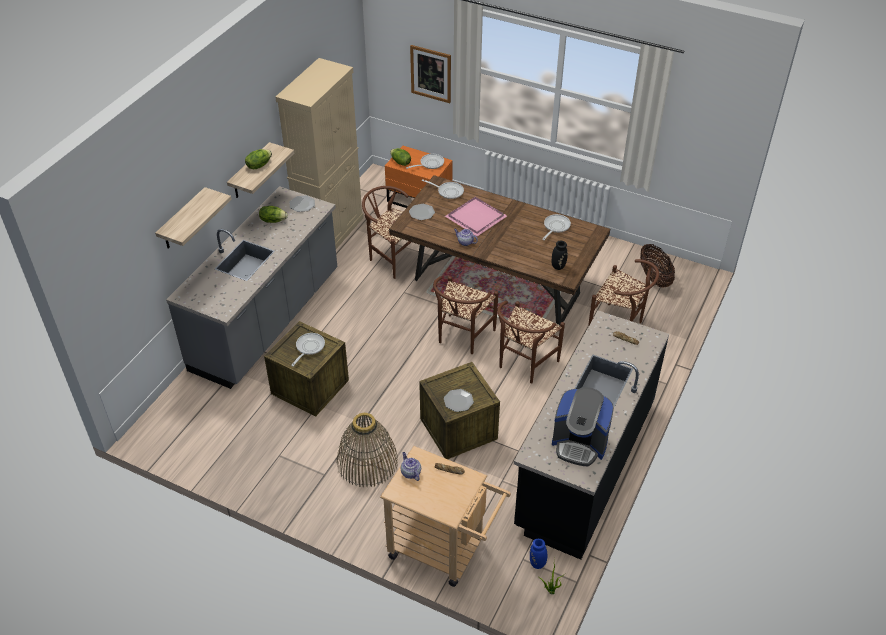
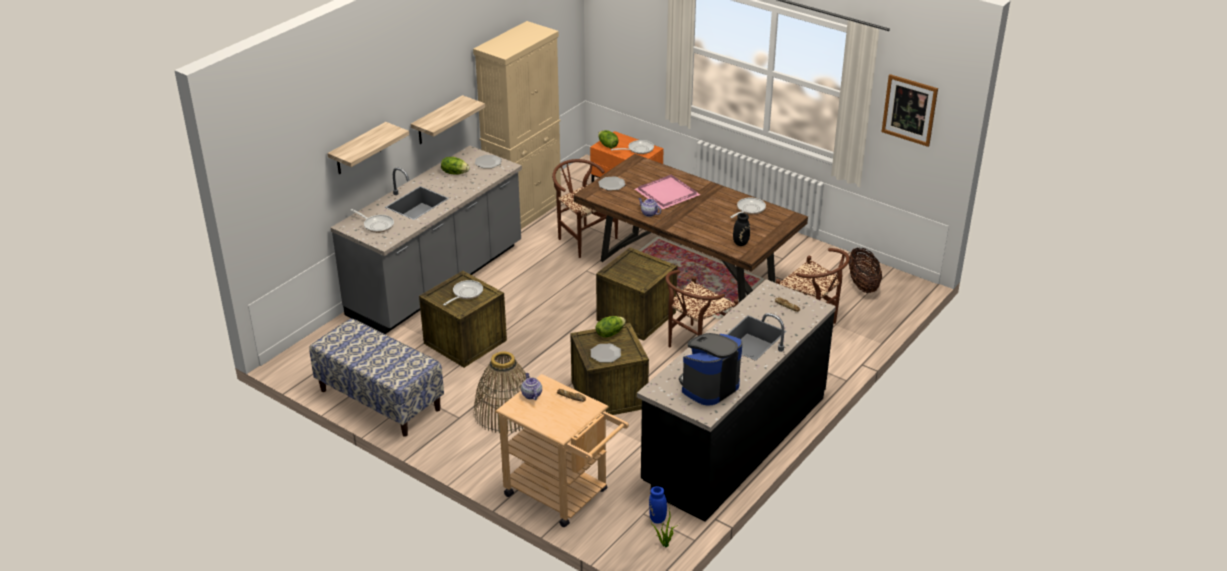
camera: 10 degrees right, 10 degrees down
(243, 465) = (379, 400): none -> bench
(259, 165) = (446, 113): lettuce -> lettuce (610, 333)
(431, 73) = (646, 53): picture -> picture (909, 110)
(448, 192) = (645, 169): frying pan -> frying pan (377, 225)
(462, 337) = (636, 316): brown chair -> crate
(579, 443) = (709, 386): coffee machine -> coffee machine turned 105 degrees clockwise

